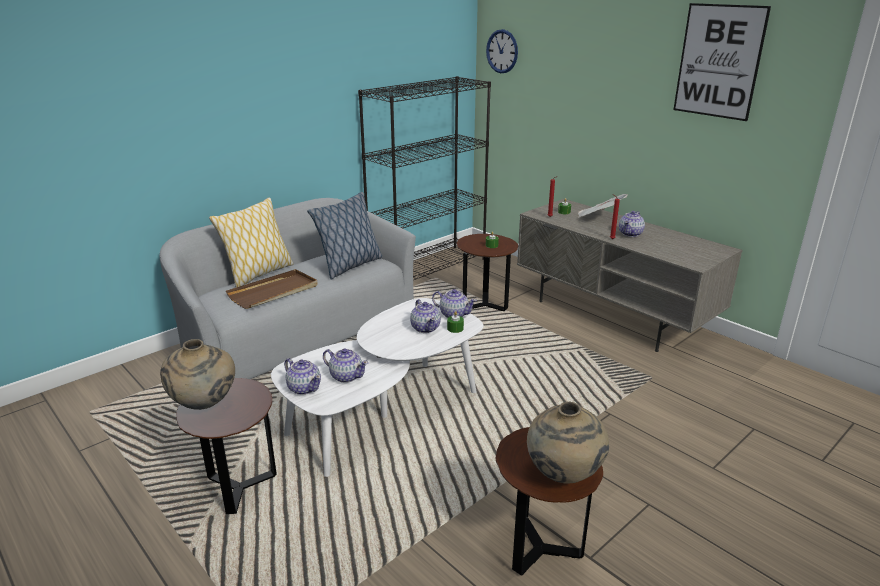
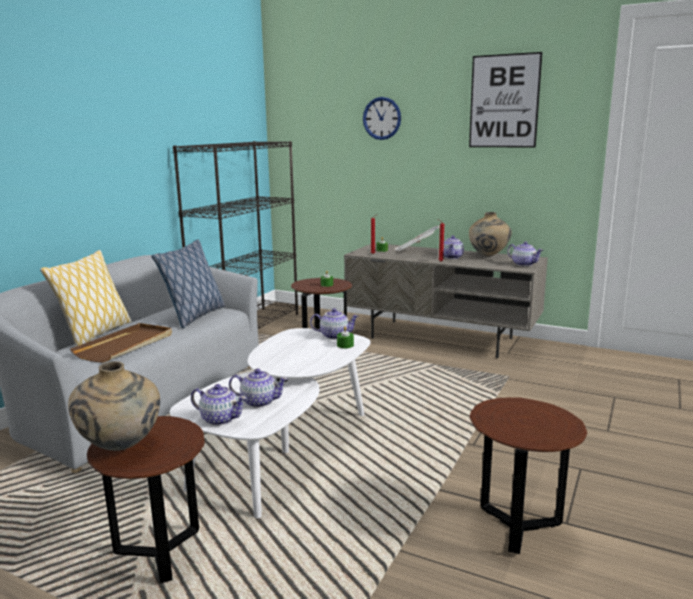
camera: 20 degrees left, 10 degrees down
(425, 328) = (315, 349): teapot -> teapot (524, 264)
(502, 51) = (294, 117): wall clock -> wall clock (382, 118)
(564, 477) = (552, 429): beige vase -> beige vase (488, 256)

